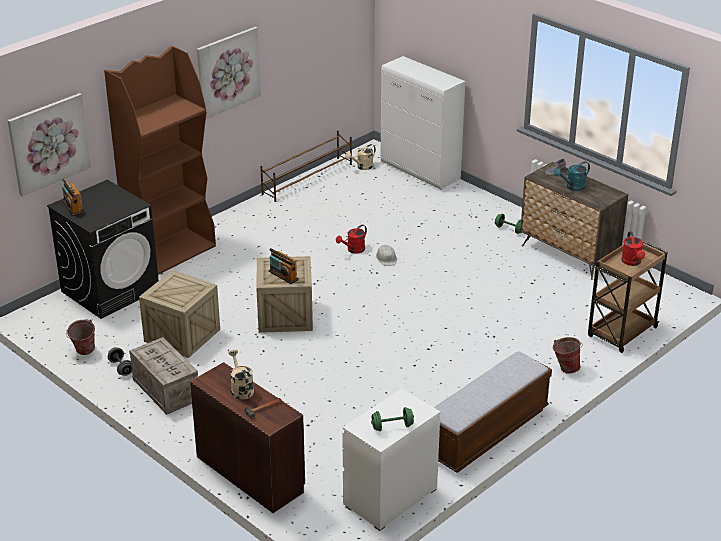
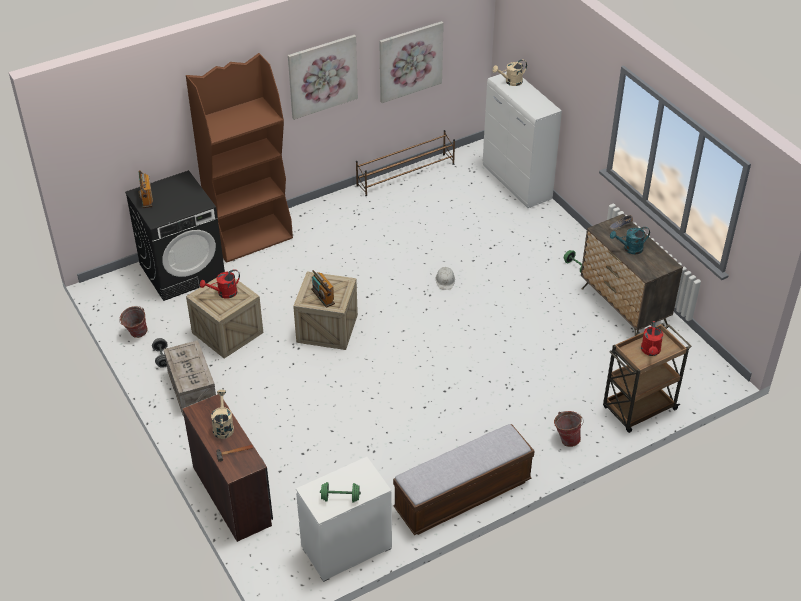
camera: 15 degrees right, 10 degrees up
(49, 144) = (127, 138): picture -> picture (410, 61)
(353, 250) = (417, 265): red watering can -> red watering can (224, 293)
(362, 167) = (463, 169): beige watering can -> beige watering can (510, 82)

